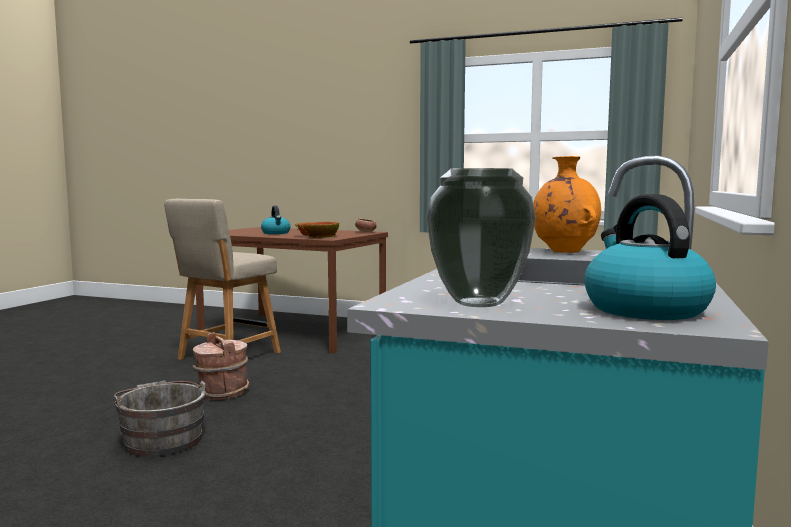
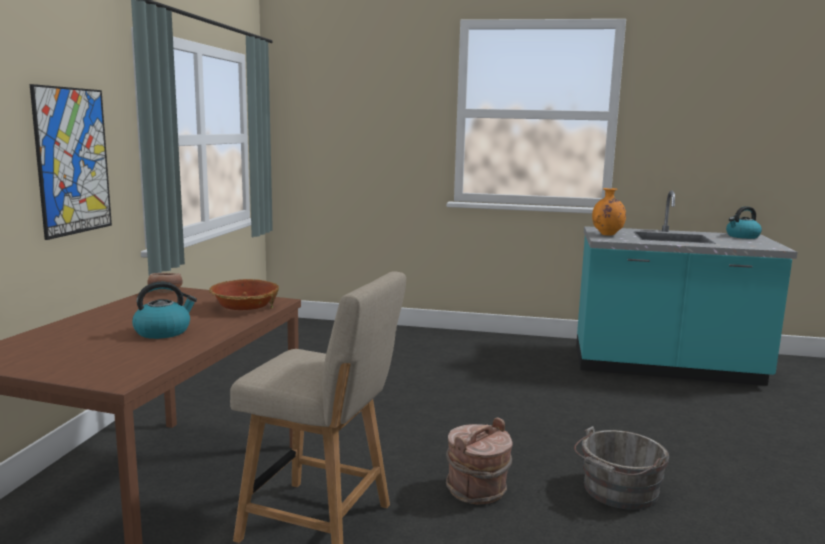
camera: 100 degrees left, 5 degrees up
(377, 150) = (73, 161): none -> picture
(477, 303) = (764, 244): vase -> none

